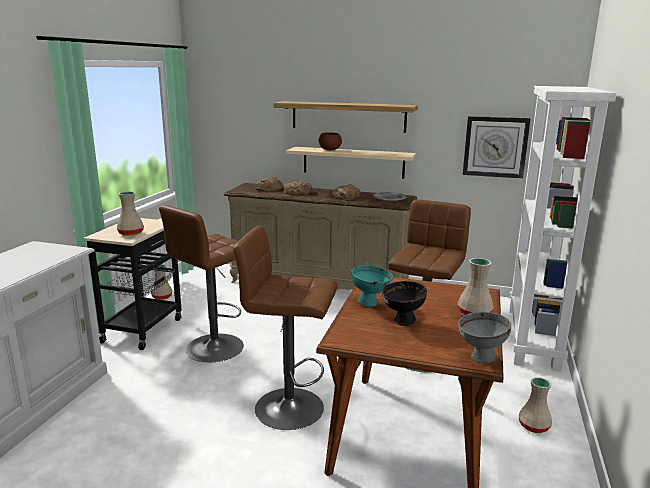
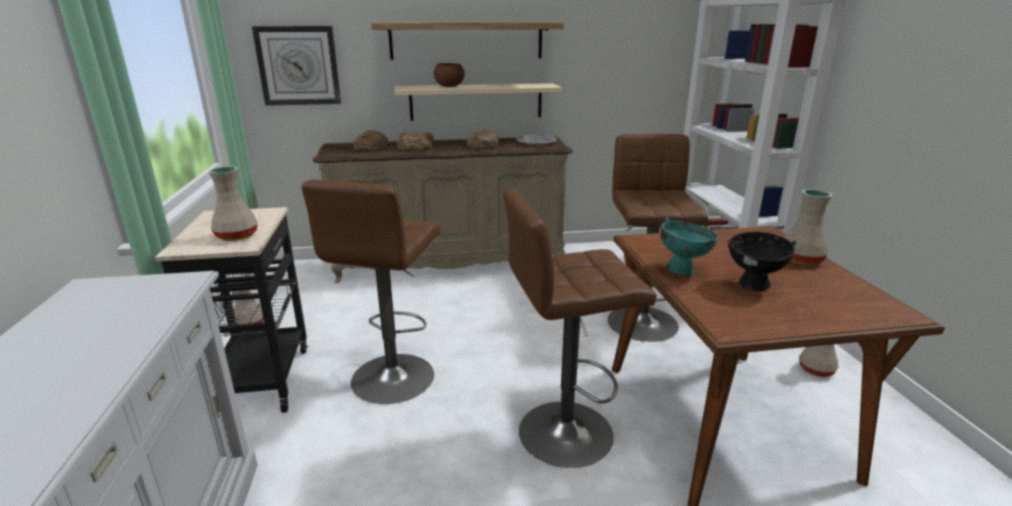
camera: 25 degrees left, 5 degrees up
(481, 359) = (895, 311): grey bowl -> none
(495, 147) = (642, 69): wall clock -> wall clock (298, 66)

